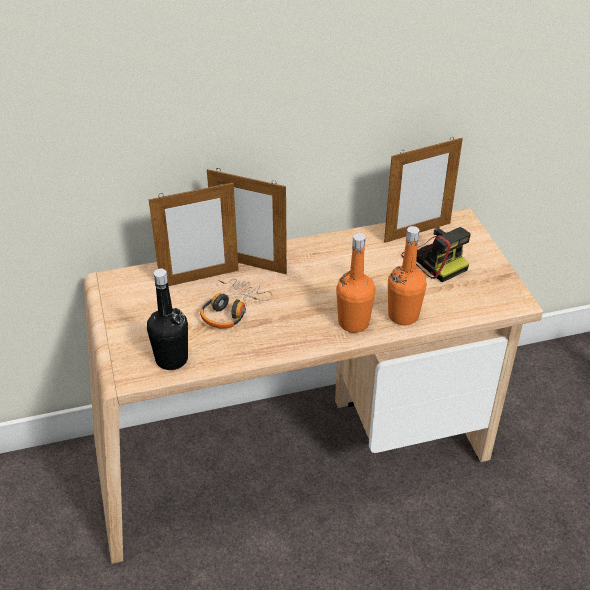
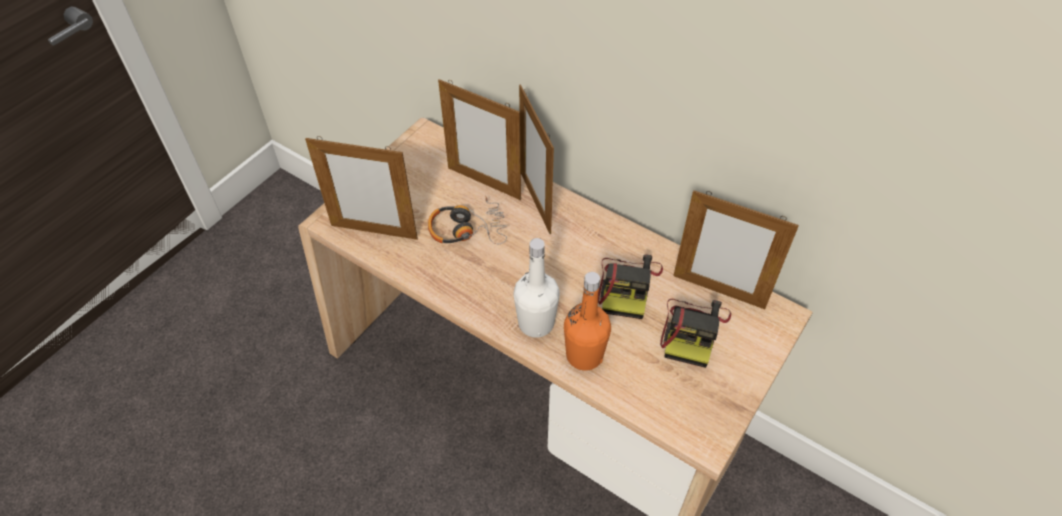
camera: 50 degrees right, 10 degrees up
(171, 359) = (374, 232): black bottle -> picture frame
(353, 322) = (536, 323): orange bottle -> white bottle
(370, 266) = (627, 286): none -> camera

